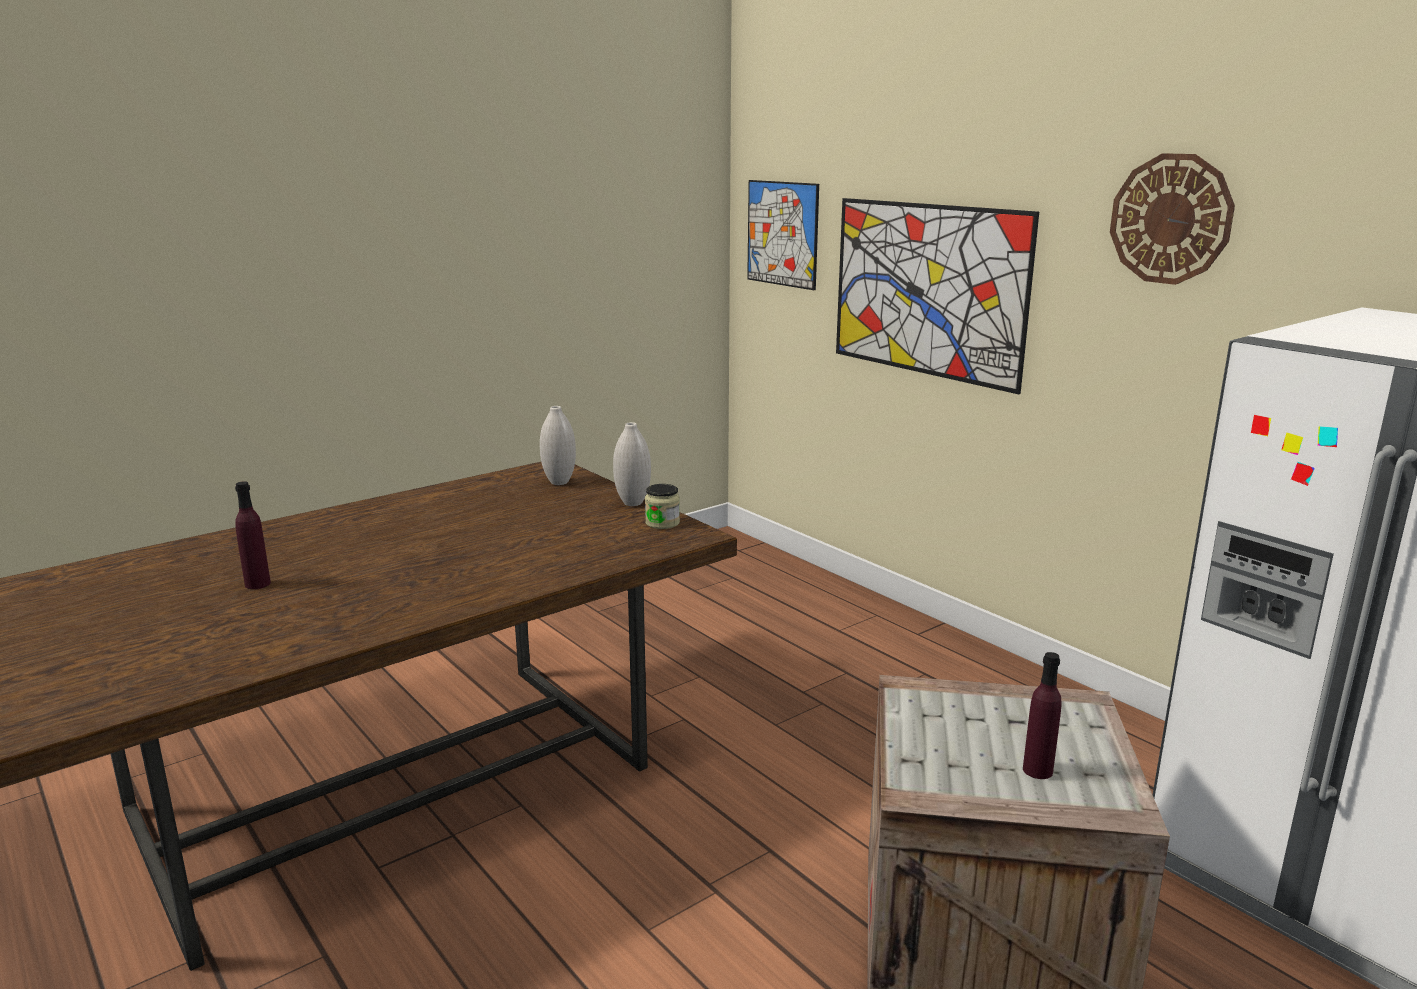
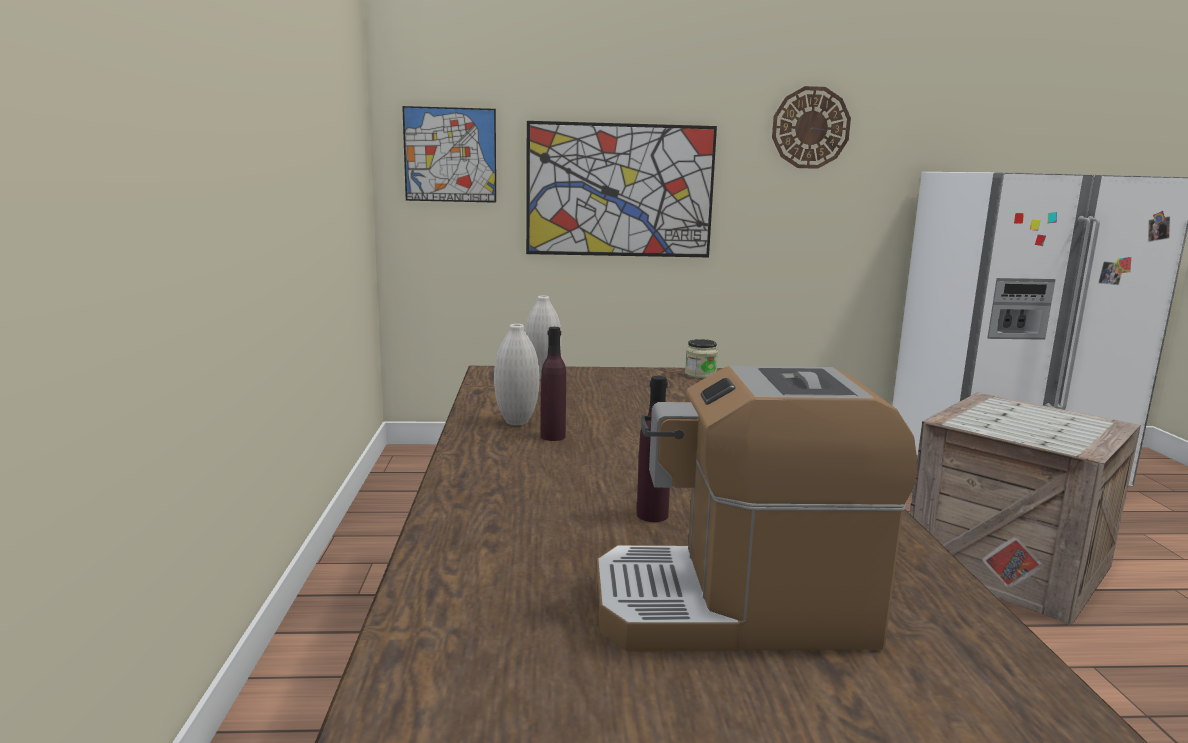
camera: 55 degrees left, 5 degrees down
(122, 633) = (736, 607): none -> coffee machine
(633, 503) = (639, 371): white vase -> white vase (516, 422)
(1037, 770) = (1065, 425): purple bottle -> purple bottle (553, 436)

